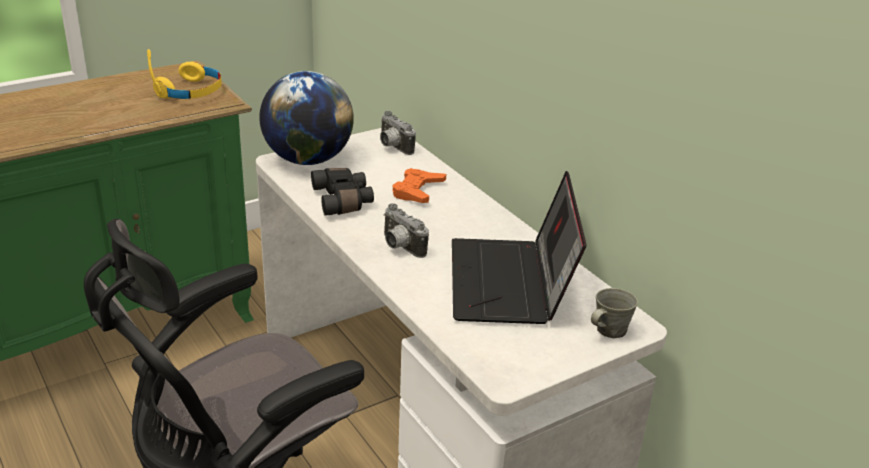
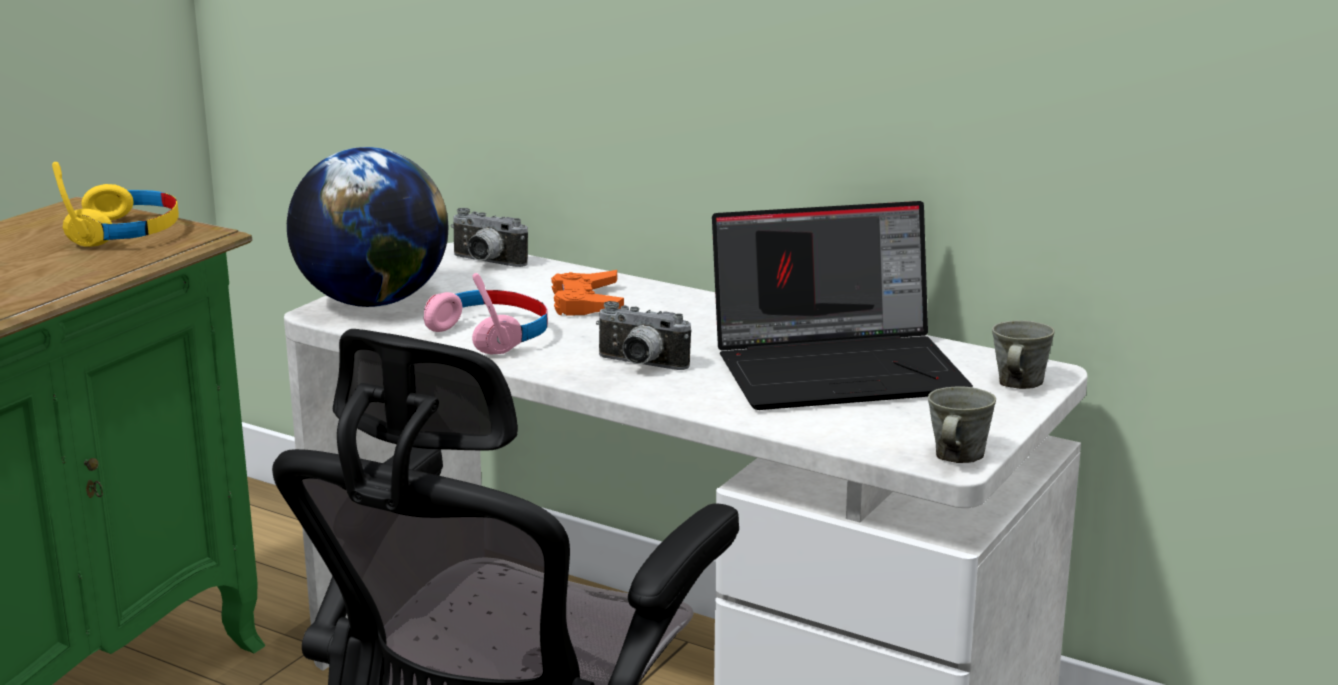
camera: 25 degrees left, 10 degrees down
(344, 200) = (491, 334): black binoculars -> pink headphones
(511, 284) = (840, 368): laptop -> laptop turned 75 degrees counterclockwise
(511, 377) = (957, 457): none -> grey mug

